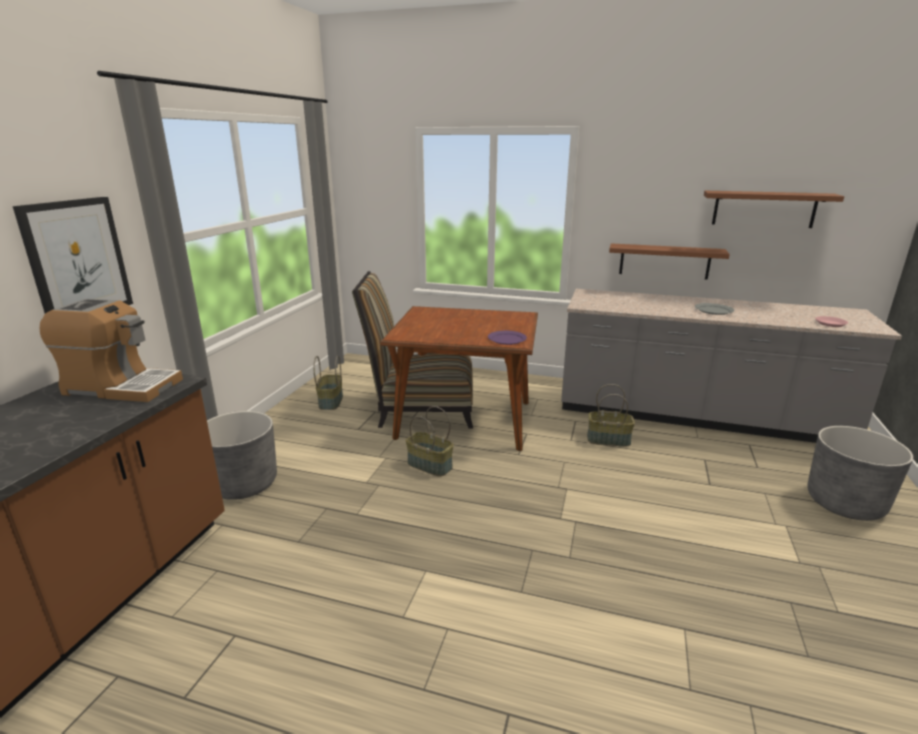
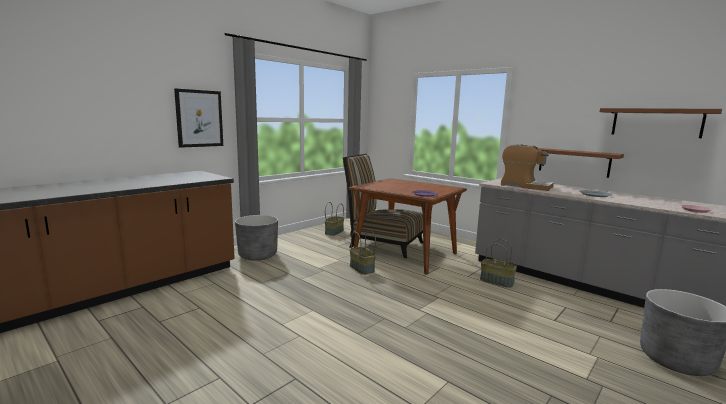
camera: 25 degrees right, 10 degrees down
(121, 387) = (196, 176): coffee machine -> coffee machine (525, 186)

